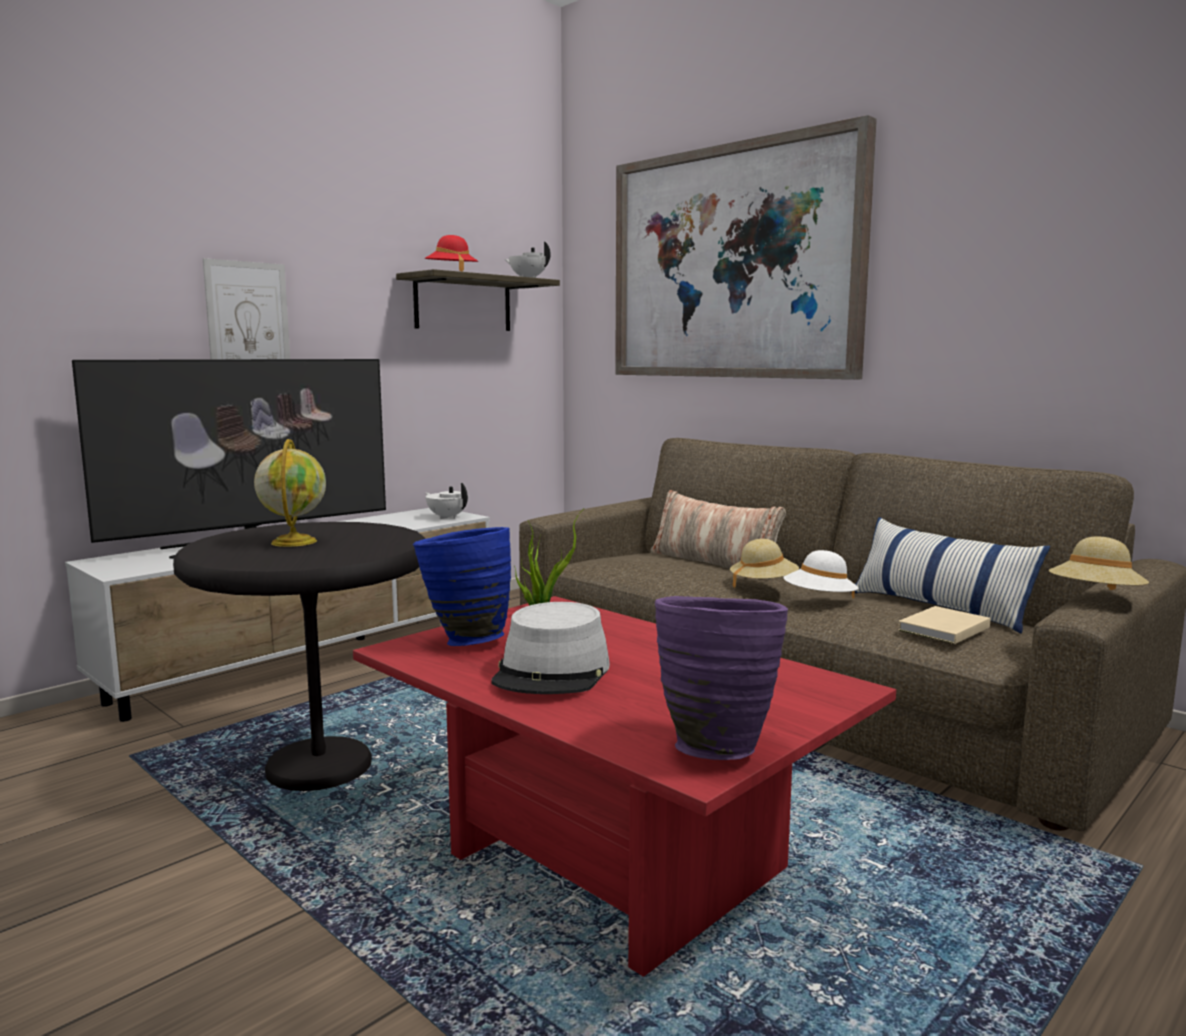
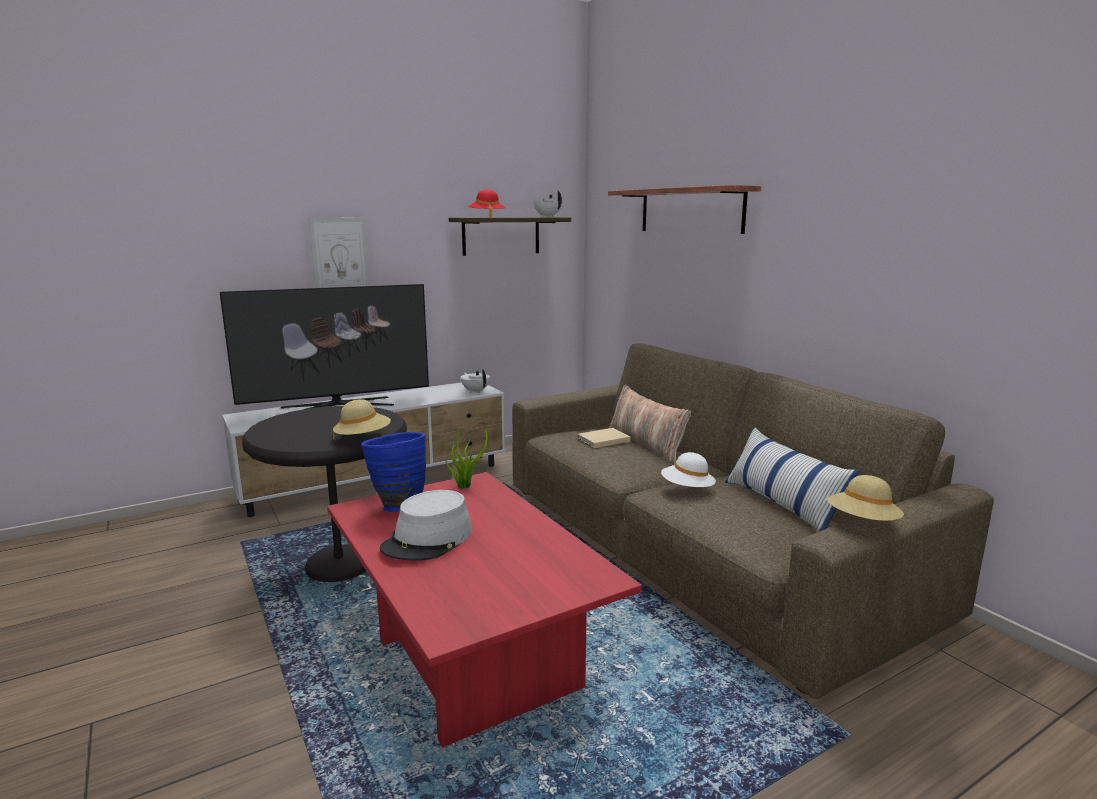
camera: 15 degrees right, 5 degrees up
(293, 542) = (320, 424): globe -> none
(714, 745) = (473, 615): purple vase -> none
(733, 263) = (690, 210): picture -> shelf
(763, 585) = (660, 469): beige hat -> beige hat (363, 438)
(941, 629) = (753, 527): beige book -> beige book (602, 440)

